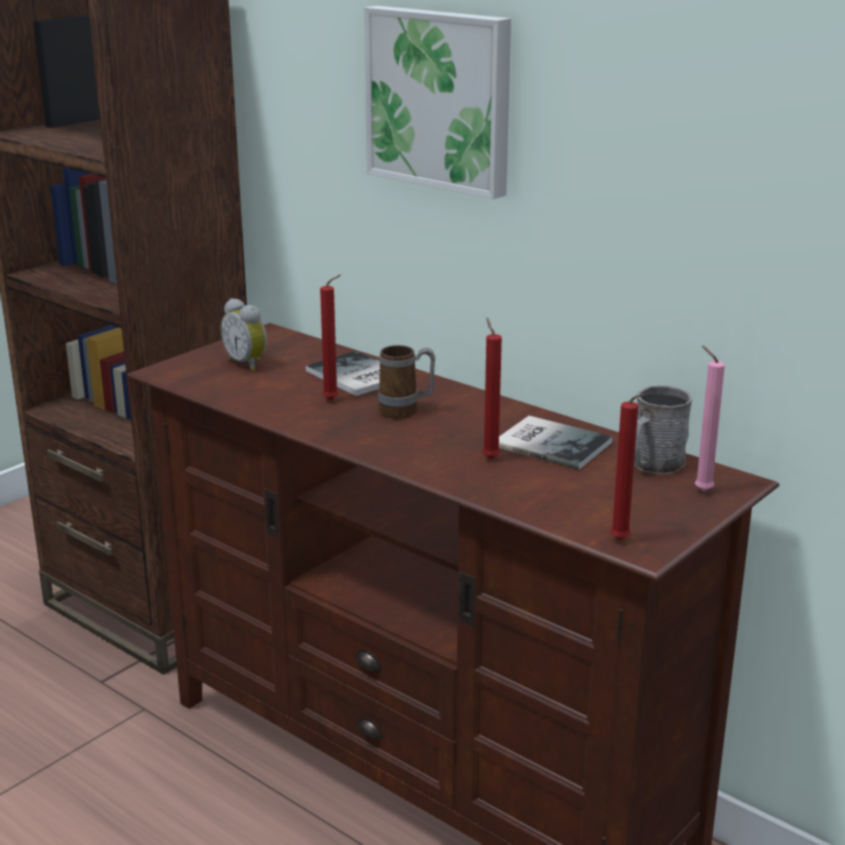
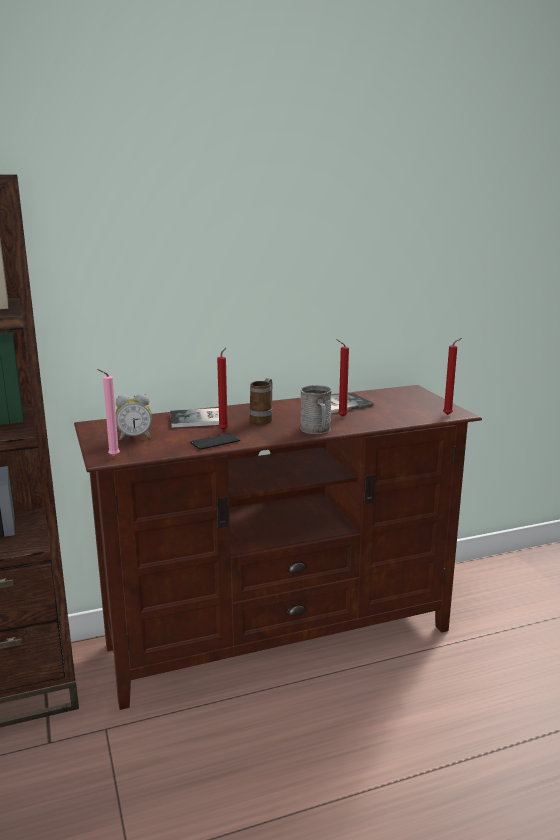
camera: 60 degrees left, 5 degrees down
(277, 408) = (215, 442): none -> phone
(441, 99) = (211, 239): picture -> none
(653, 465) = (383, 395): grey mug -> grey mug (317, 430)
(700, 490) = (415, 395): pink candle -> pink candle (112, 456)

